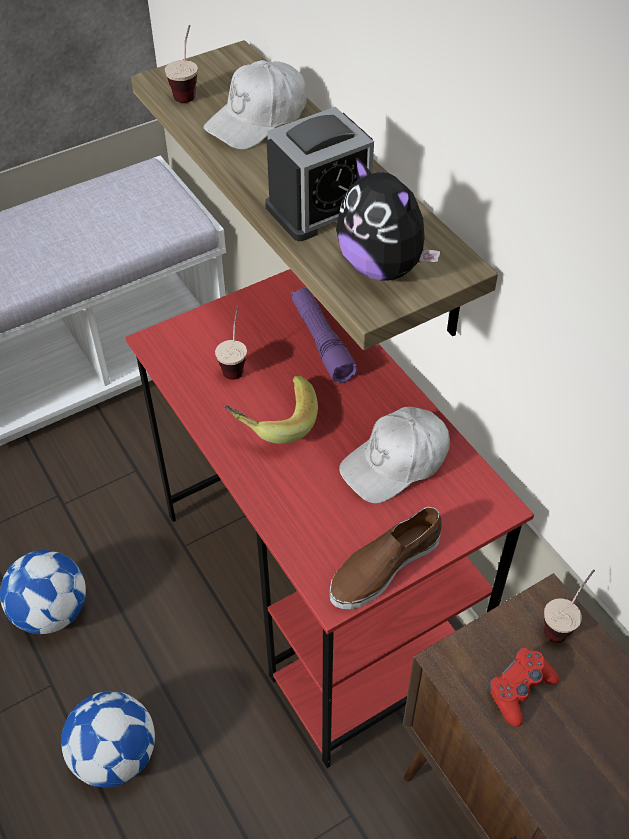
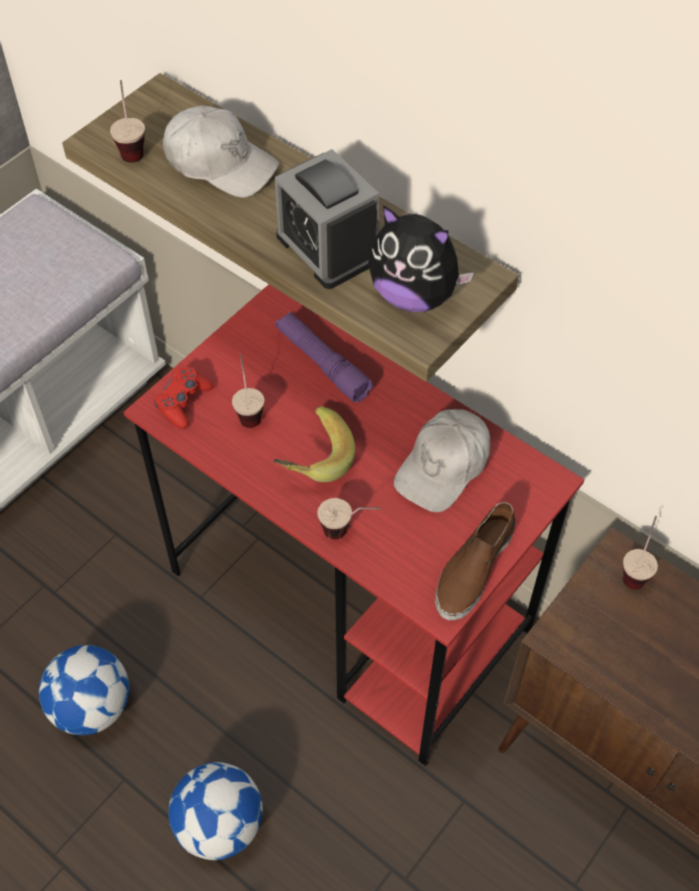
camera: 20 degrees left, 5 degrees up
(258, 119) = (220, 164): white cap -> white cap turned 90 degrees counterclockwise
(277, 497) = (348, 532): none -> cup
(320, 208) = (327, 248): alarm clock -> alarm clock turned 105 degrees clockwise
(519, 689) = (622, 641): red game controller -> red game controller (183, 402)

